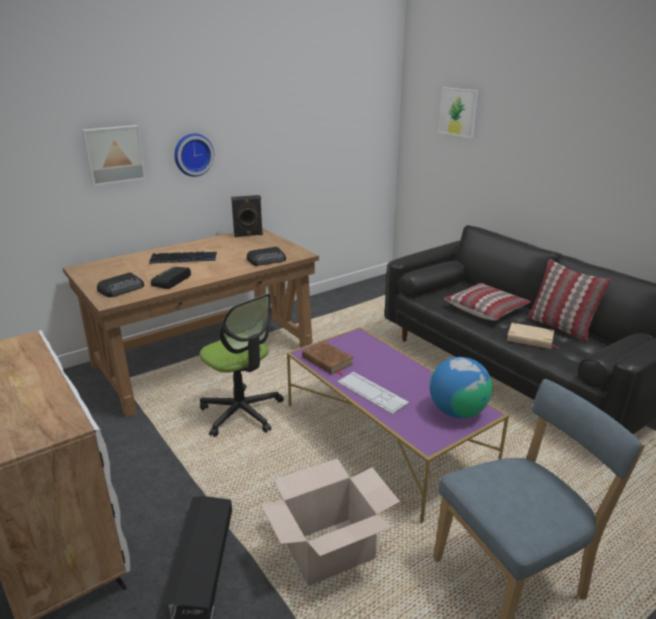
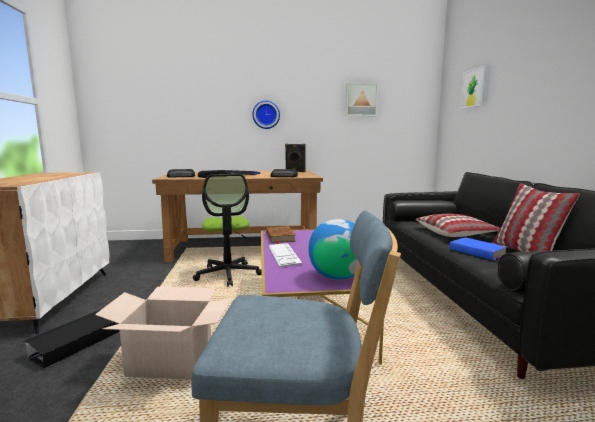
camera: 30 degrees right, 15 degrees down
(114, 154) = (215, 109): picture -> picture (361, 100)
(530, 339) = (477, 252): beige book -> blue book

